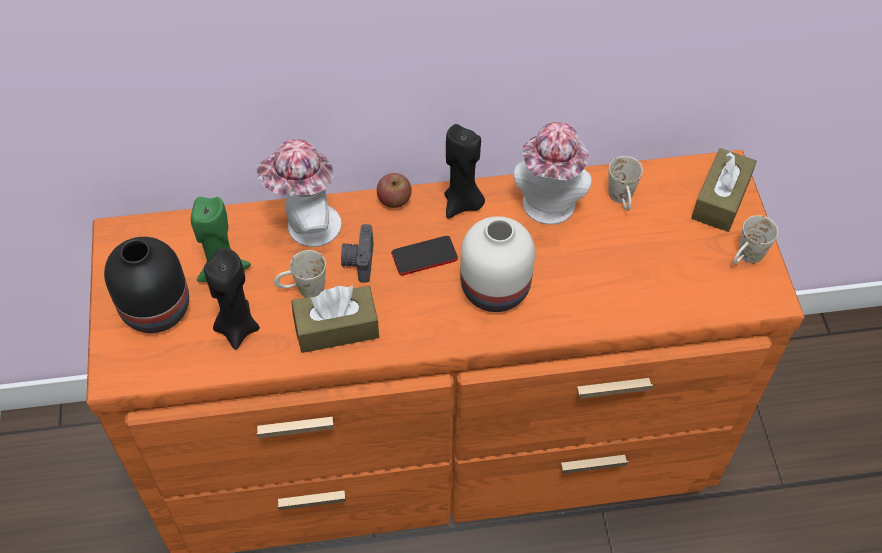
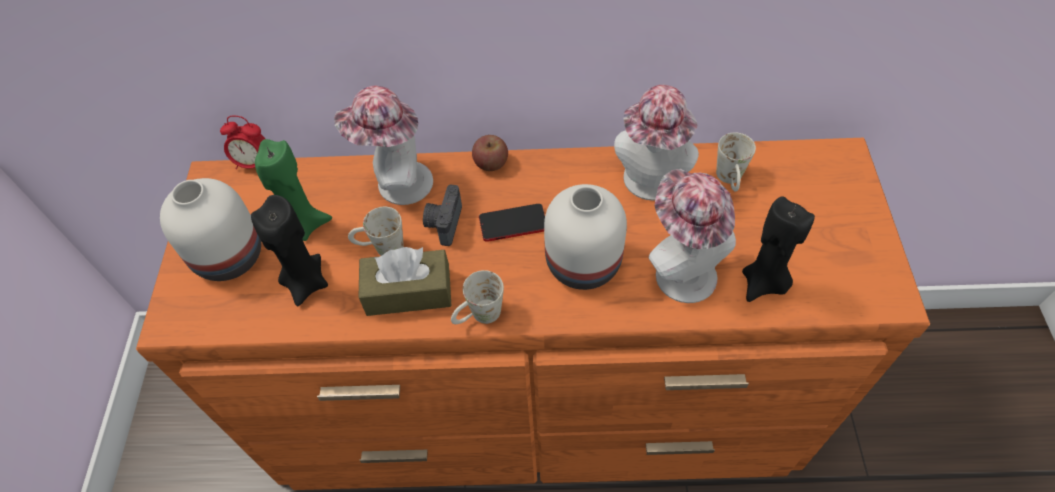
camera: 10 degrees right, 0 degrees up
(156, 307) = (230, 254): black vase -> white vase
(159, 217) = (254, 163): none -> alarm clock
(463, 203) = (561, 172): black candle -> black candle (764, 284)
(584, 287) = (680, 270): none -> hat
(720, 199) = (838, 187): brown tissue box -> none
(745, 258) = (864, 253): white mug -> white mug (478, 317)

